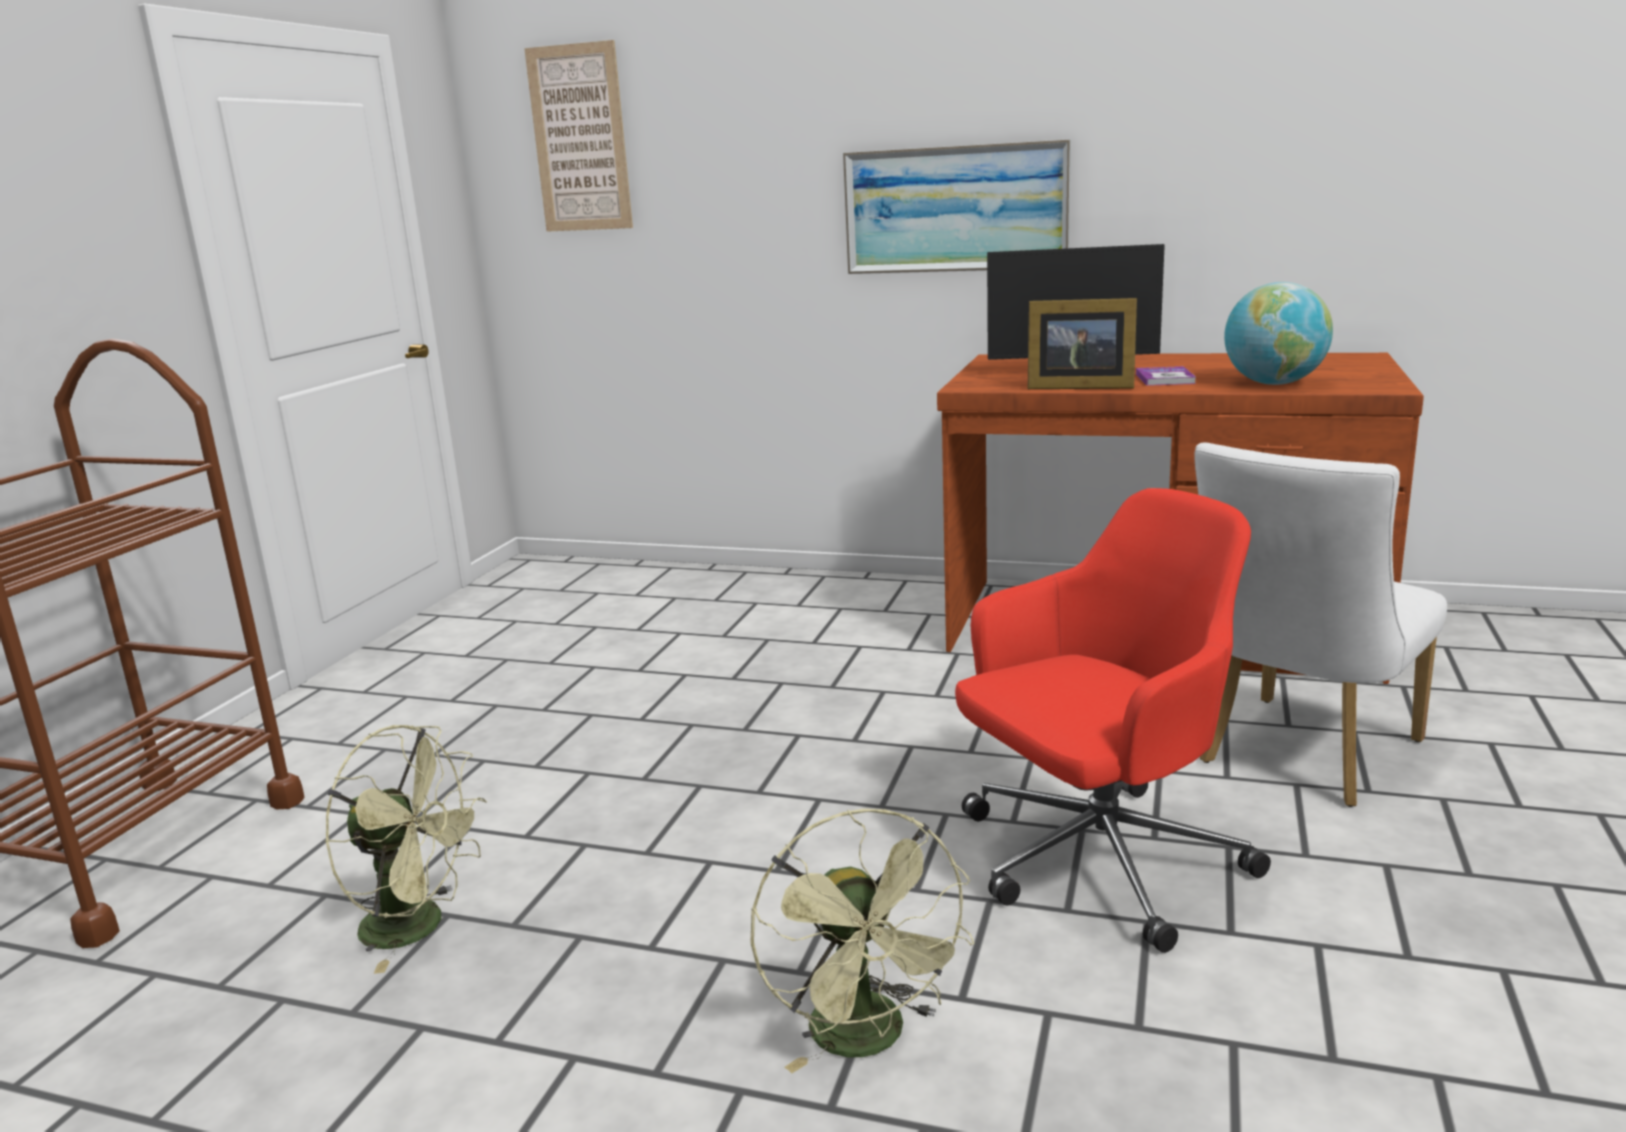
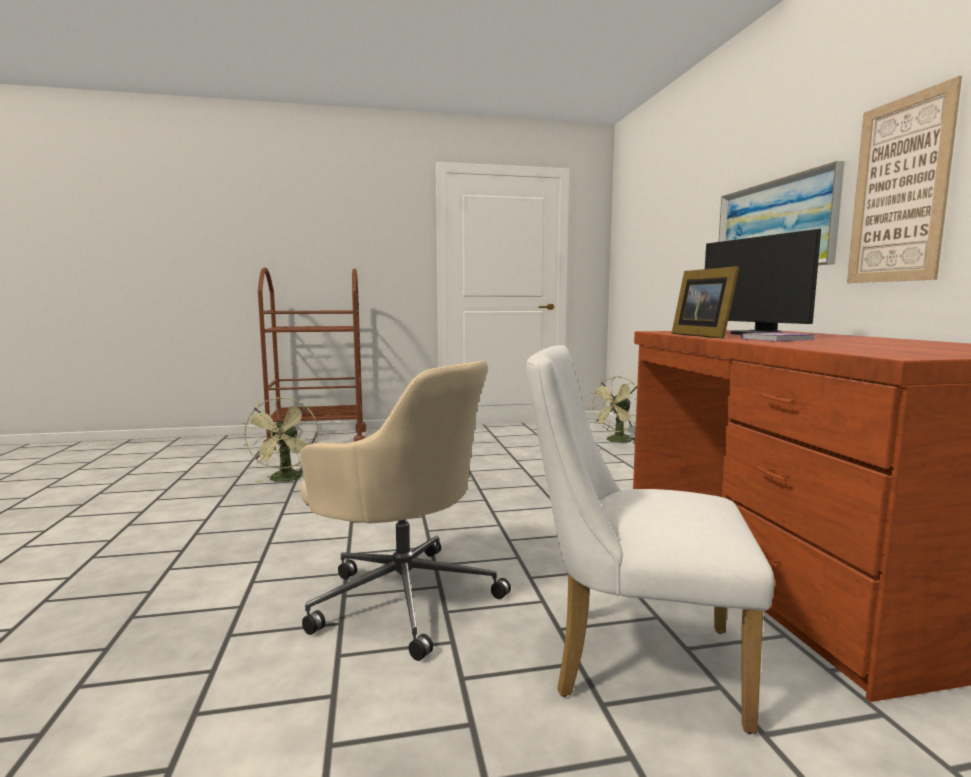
camera: 60 degrees right, 10 degrees down
(580, 139) = (639, 208): picture -> picture (899, 191)
(868, 1040) = (216, 567): green fan -> green fan (617, 441)
(1096, 861) = (403, 596): red office chair -> beige office chair
(1274, 384) = (827, 346): globe -> none

